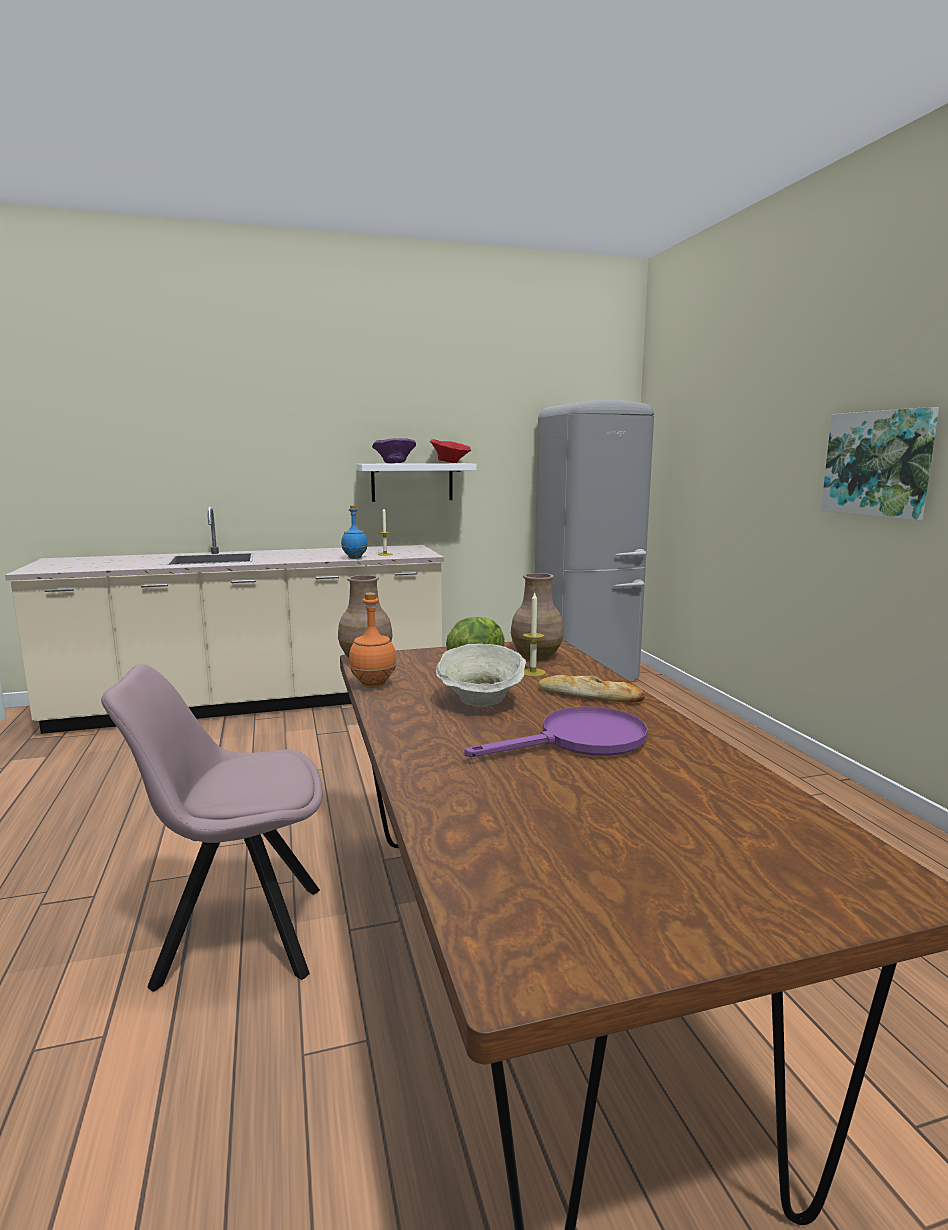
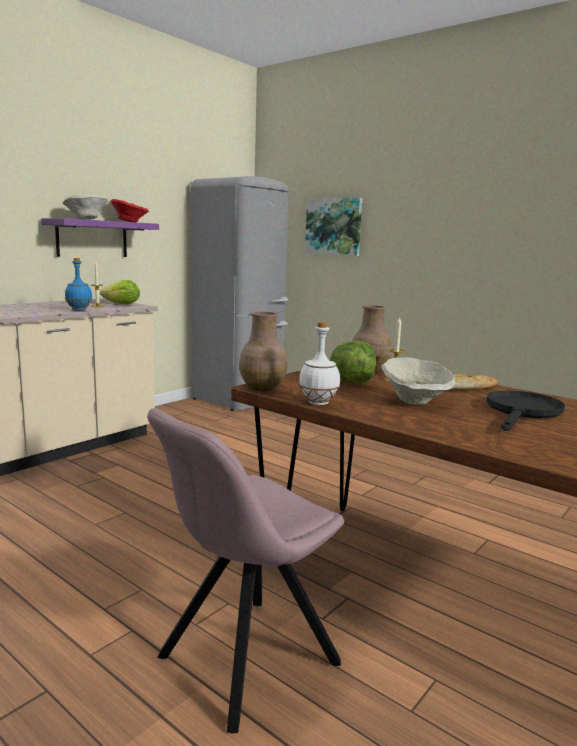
camera: 35 degrees left, 0 degrees up
(374, 685) = (318, 403): orange bottle -> white bottle
(394, 463) = (86, 219): purple bowl -> beige bowl
(412, 482) = (92, 239): white shelf -> purple shelf
(415, 553) = (122, 304): none -> lettuce
(580, 741) = (522, 412): purple frying pan -> black frying pan
(878, 463) = (481, 232): picture -> picture (334, 227)

